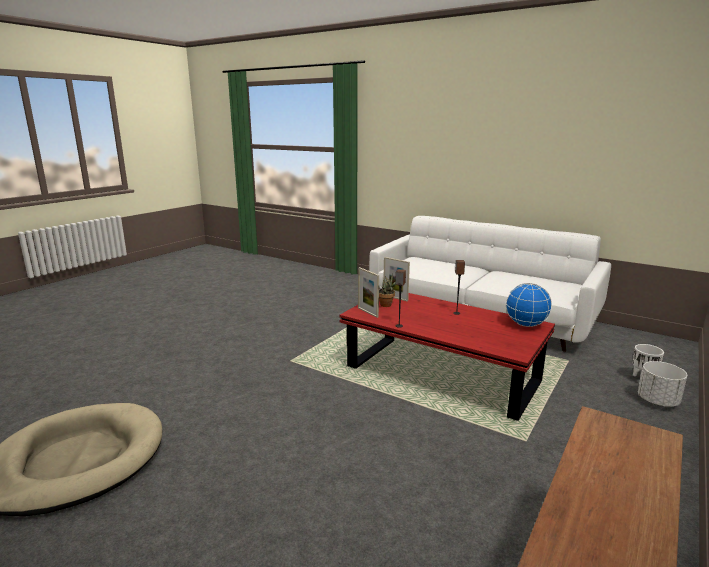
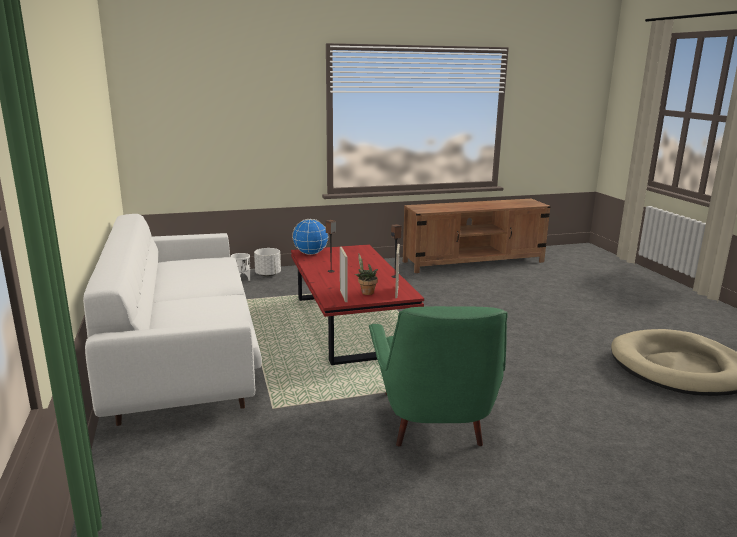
camera: 140 degrees left, 0 degrees up
(279, 334) = (435, 424): none -> green armchair

